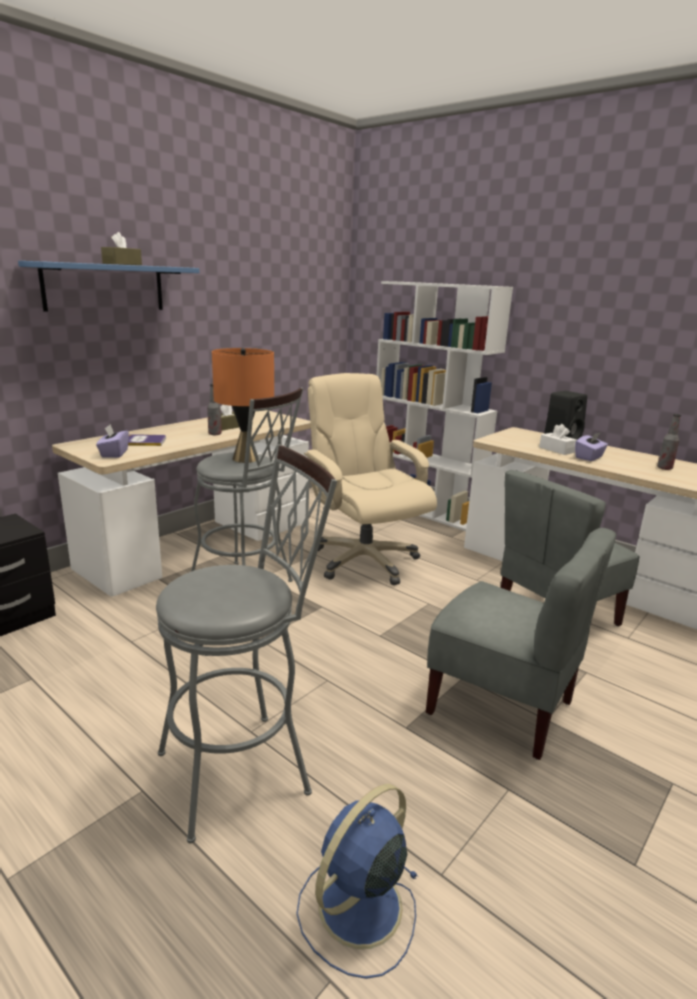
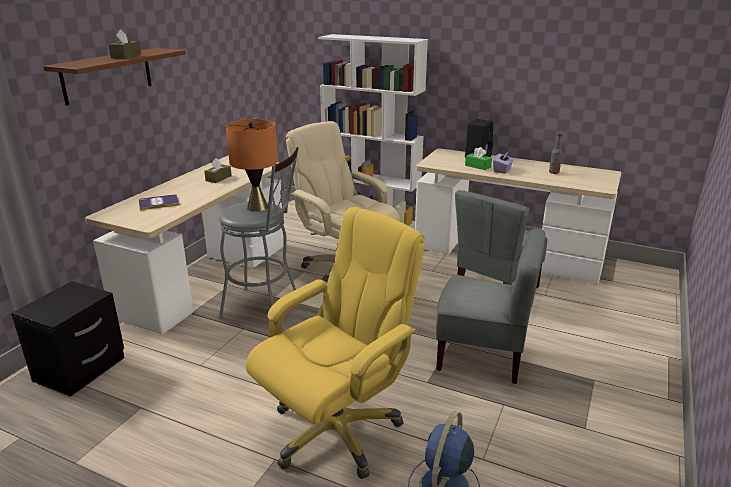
camera: 15 degrees left, 5 degrees up
(104, 287) = (107, 75): blue shelf -> brown shelf
(114, 453) = (148, 218): purple tissue box -> none
(215, 434) = (214, 187): bottle -> none
(246, 767) = (336, 430): grey stool -> yellow office chair
(556, 450) = (478, 166): white tissue box -> green tissue box

